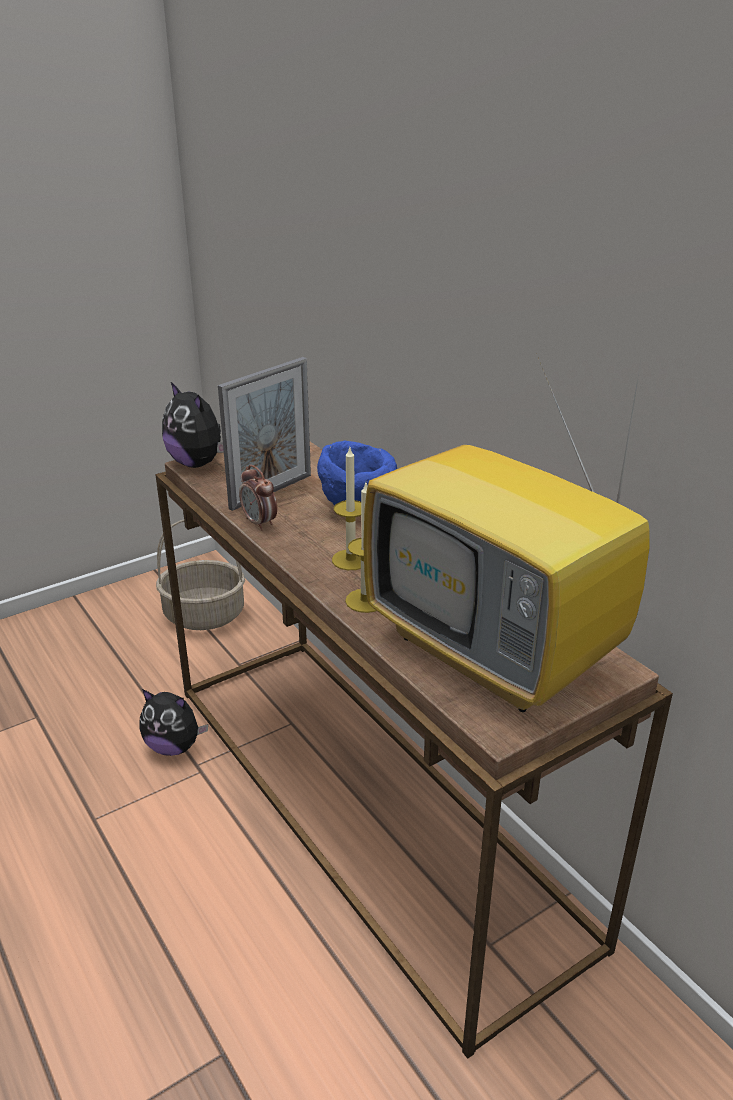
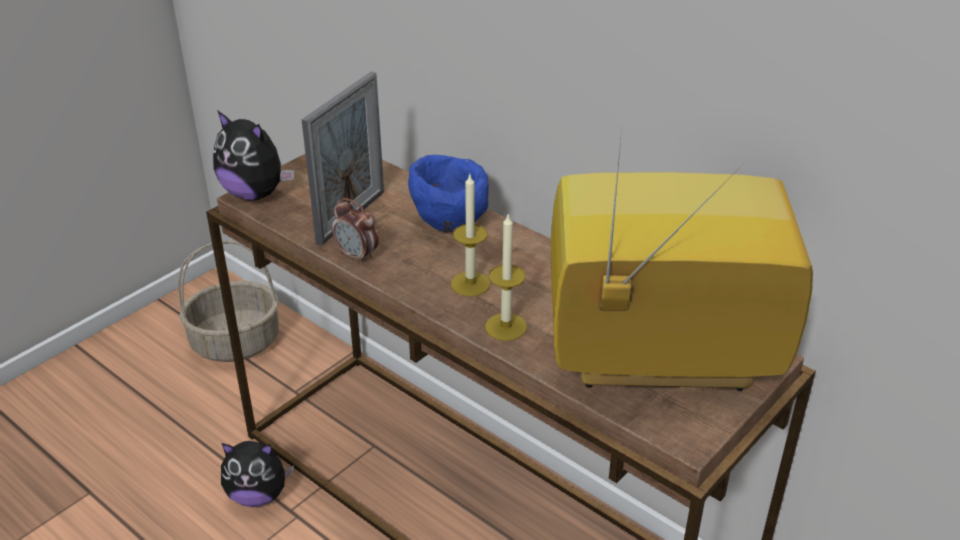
camera: 15 degrees left, 5 degrees up
(497, 654) = (654, 362): television -> television turned 150 degrees clockwise

